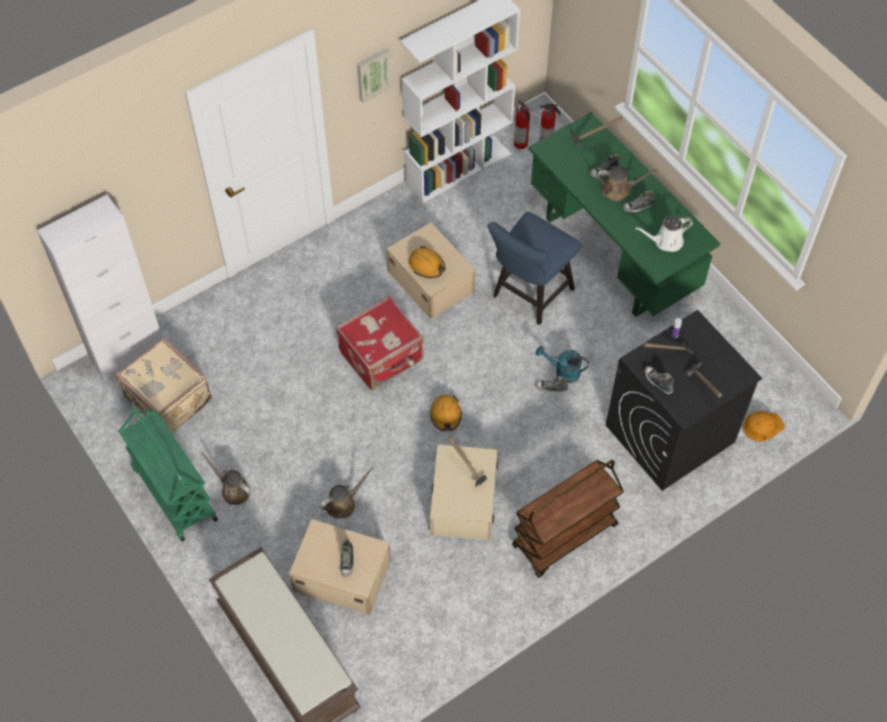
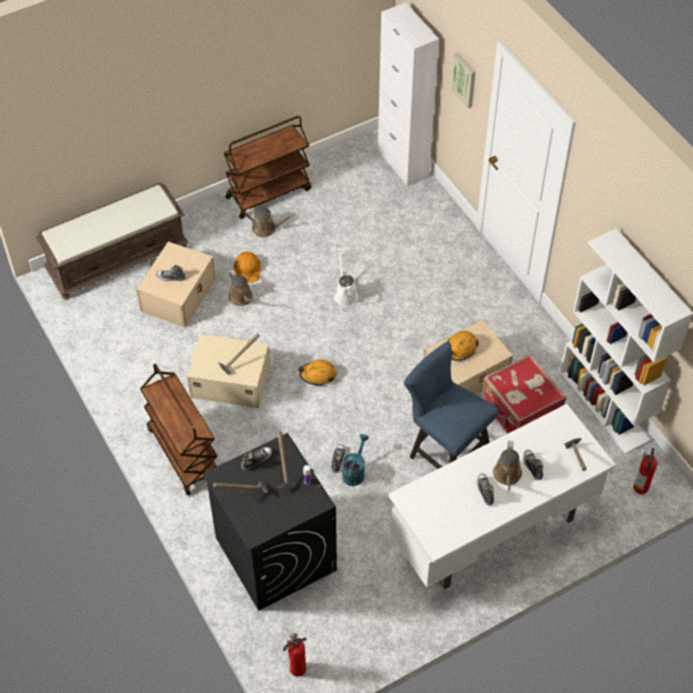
camera: 95 degrees right, 5 degrees down
(168, 400) = (354, 188): beige suitcase -> none
(174, 493) = (269, 193): green cart -> brown cart
(233, 490) = (266, 229): brown watering can -> brown watering can turned 60 degrees clockwise
(373, 74) = (595, 228): picture -> picture (465, 79)
(382, 357) = (384, 332): red suitcase -> red suitcase (519, 412)
(521, 144) = (639, 465): fire extinguisher -> fire extinguisher (296, 669)
(613, 253) = (493, 532): green desk -> white desk
(665, 241) = (438, 509): white watering can -> white watering can (345, 294)
(762, 426) = (273, 640): orange hard hat -> orange hard hat (248, 268)

